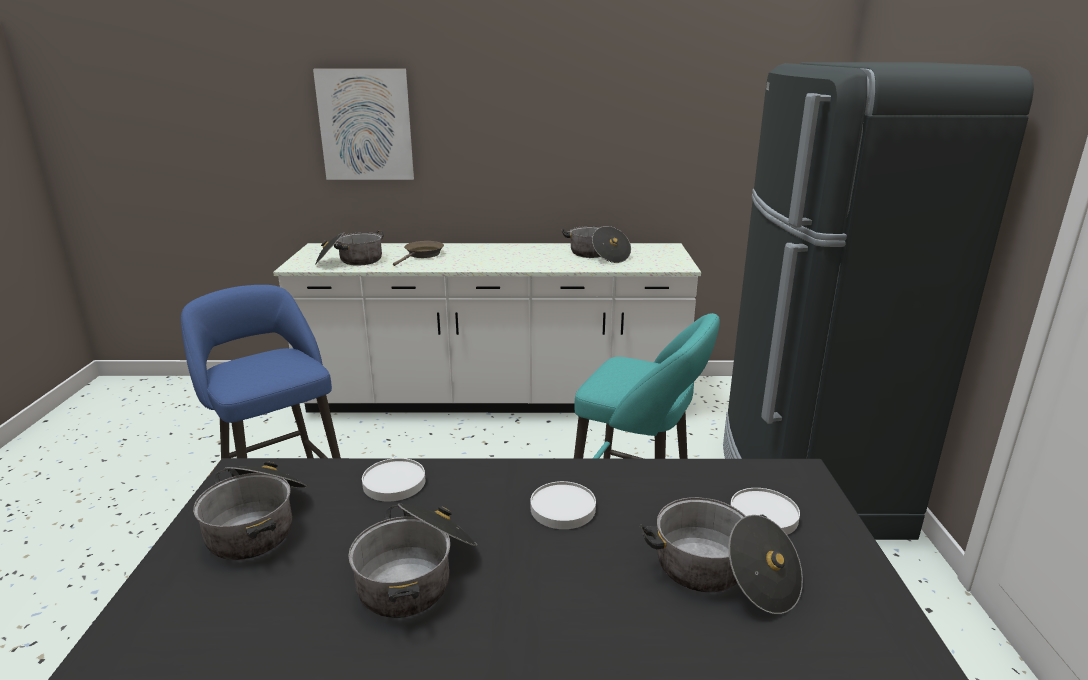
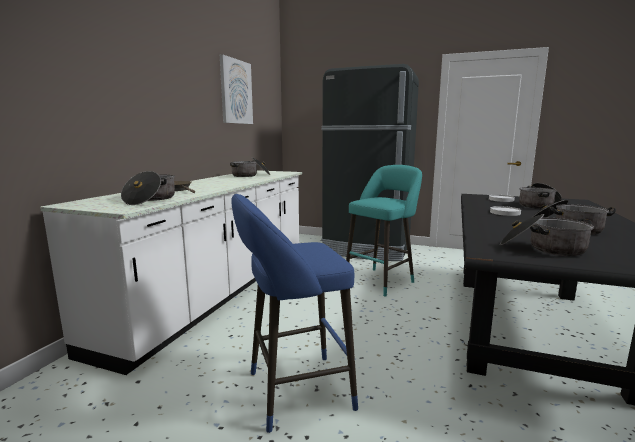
camera: 70 degrees left, 10 degrees down
(365, 125) = (85, 82): picture -> picture (236, 92)
(394, 483) = (491, 228): white plate -> none

